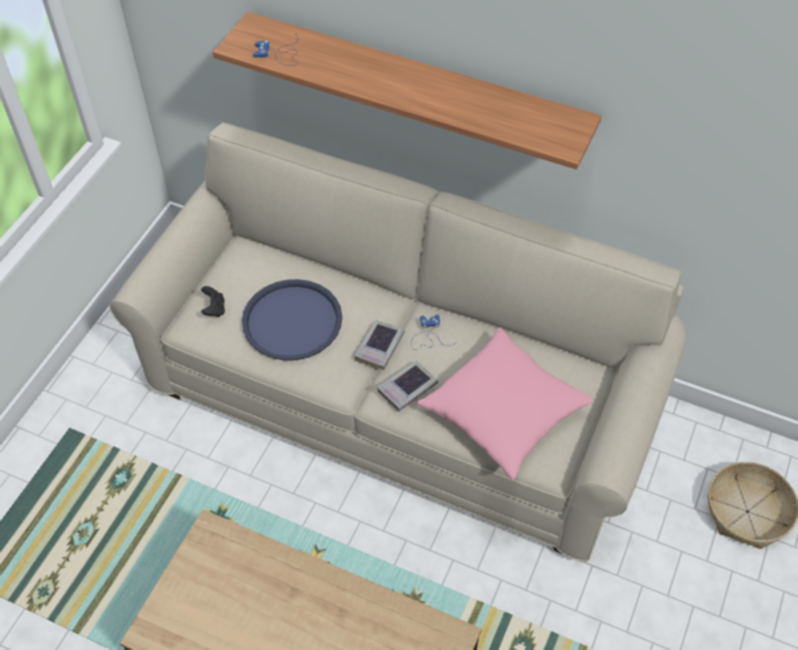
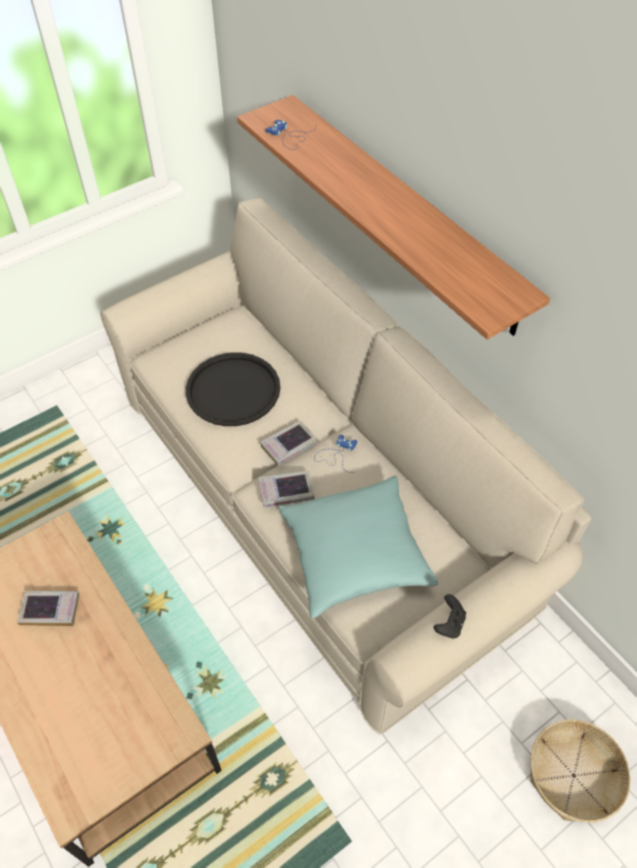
camera: 30 degrees right, 0 degrees up
(214, 309) = (180, 353): black game controller -> black game controller (449, 624)
(256, 603) = (50, 610): none -> book
(292, 321) = (233, 390): blue tray -> black tray
(503, 413) = (355, 555): pink pillow -> turquoise pillow

